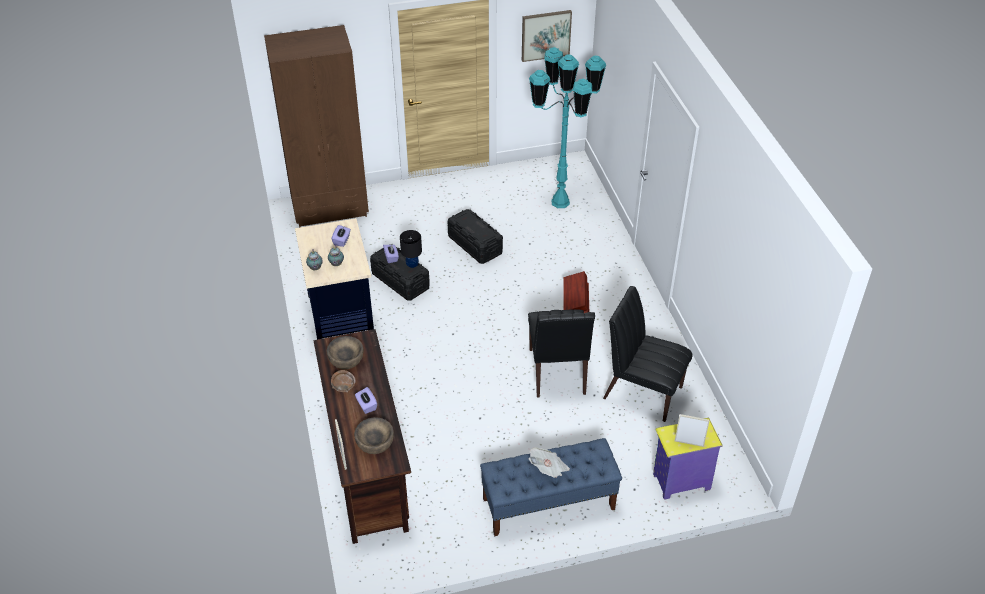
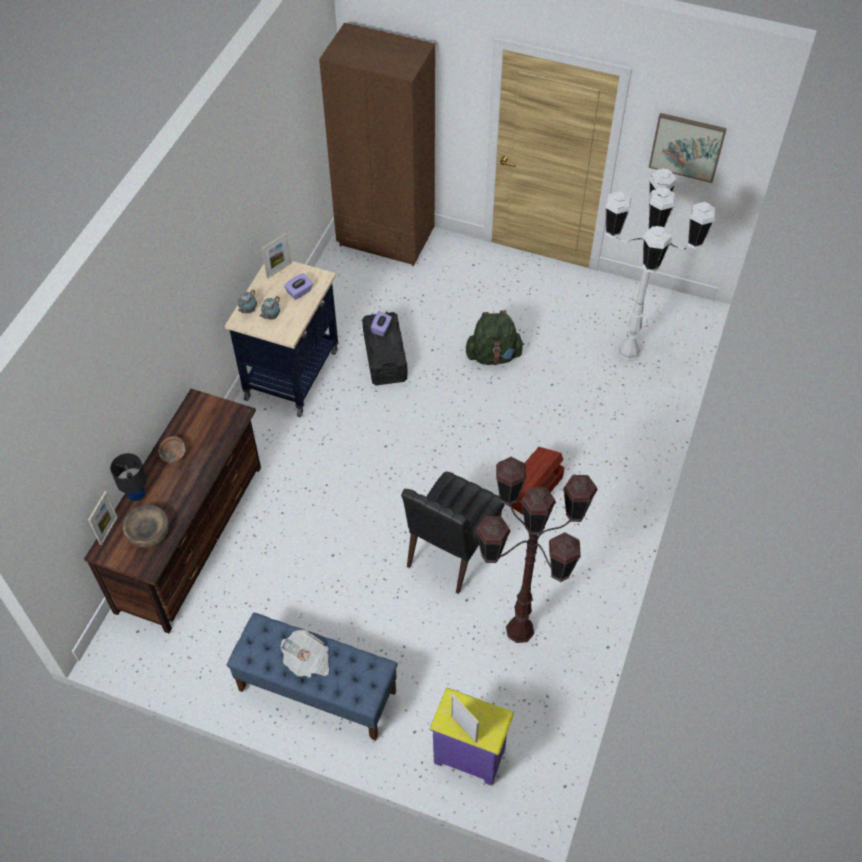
camera: 35 degrees right, 10 degrees up
(312, 234) = (278, 270): none -> picture frame
(346, 359) = (200, 426): brown bowl -> none
(366, 405) = (175, 488): purple tissue box -> none
(412, 264) = (395, 348): black table lamp -> black table lamp (138, 495)
(475, 245) = (493, 355): black storage box -> green backpack
(560, 202) = (629, 351): turquoise floor lamp -> white floor lamp
(643, 393) = (520, 629): black chair -> brown floor lamp

